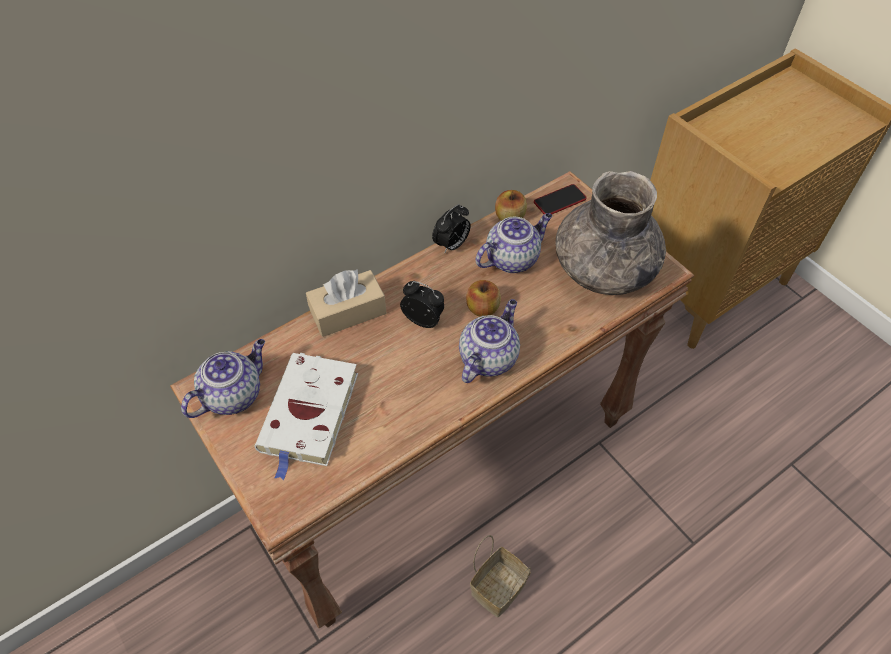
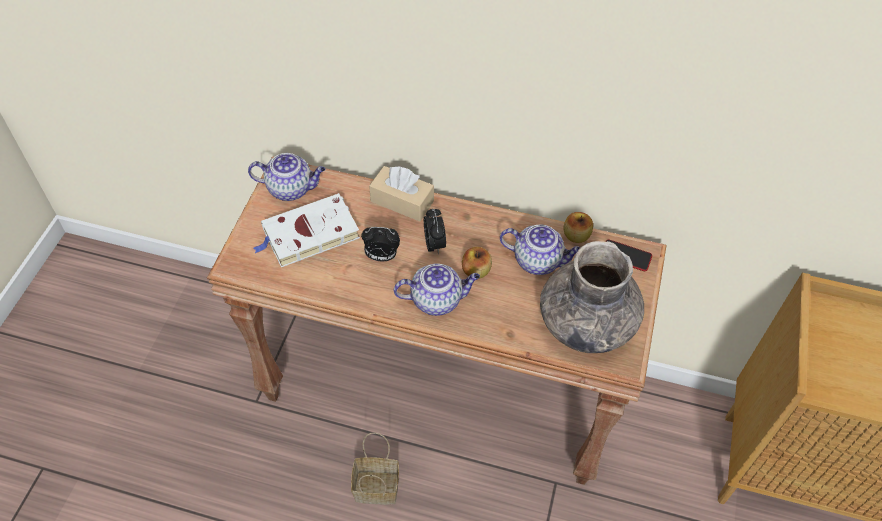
camera: 50 degrees right, 0 degrees up
(452, 245) = (514, 219): alarm clock -> alarm clock (381, 256)

